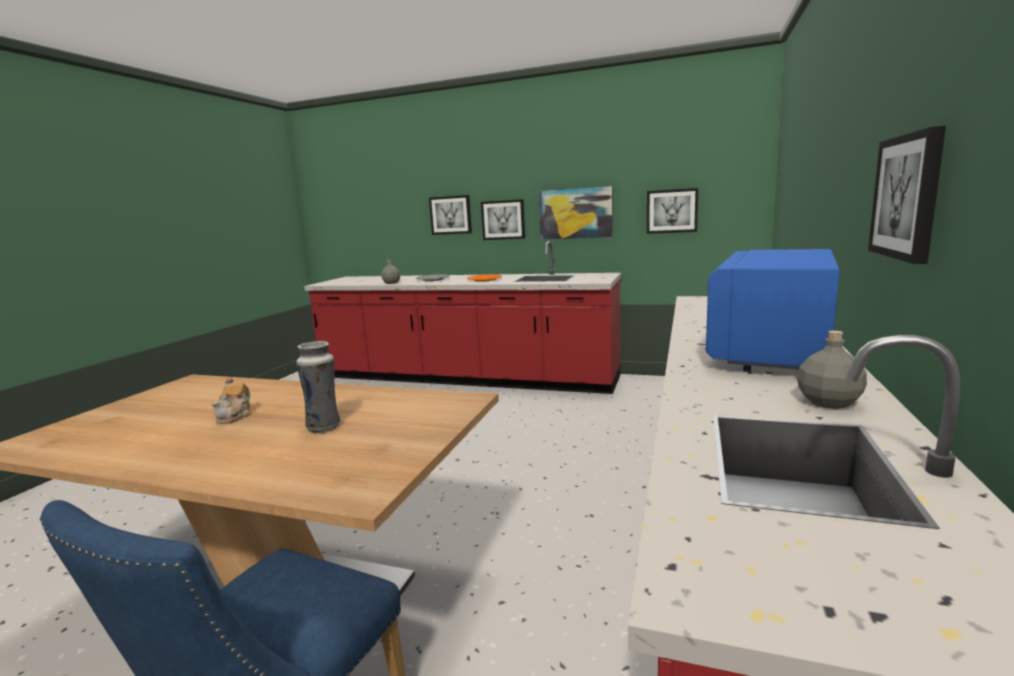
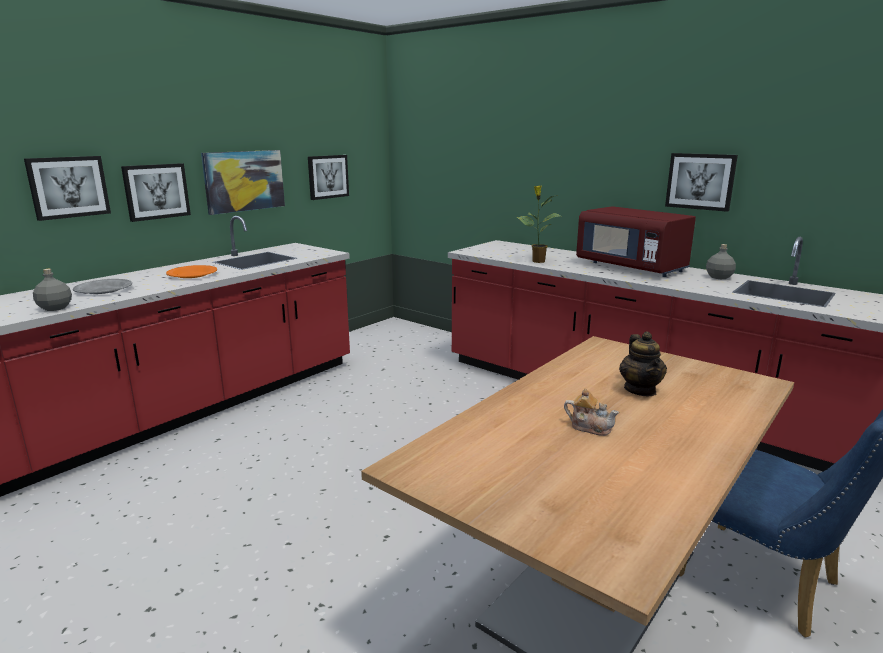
camera: 70 degrees left, 5 degrees up
(324, 427) = (640, 390): vase -> teapot
(702, 319) = (537, 261): none -> potted plant
(771, 352) = (631, 267): blue microwave -> red microwave

